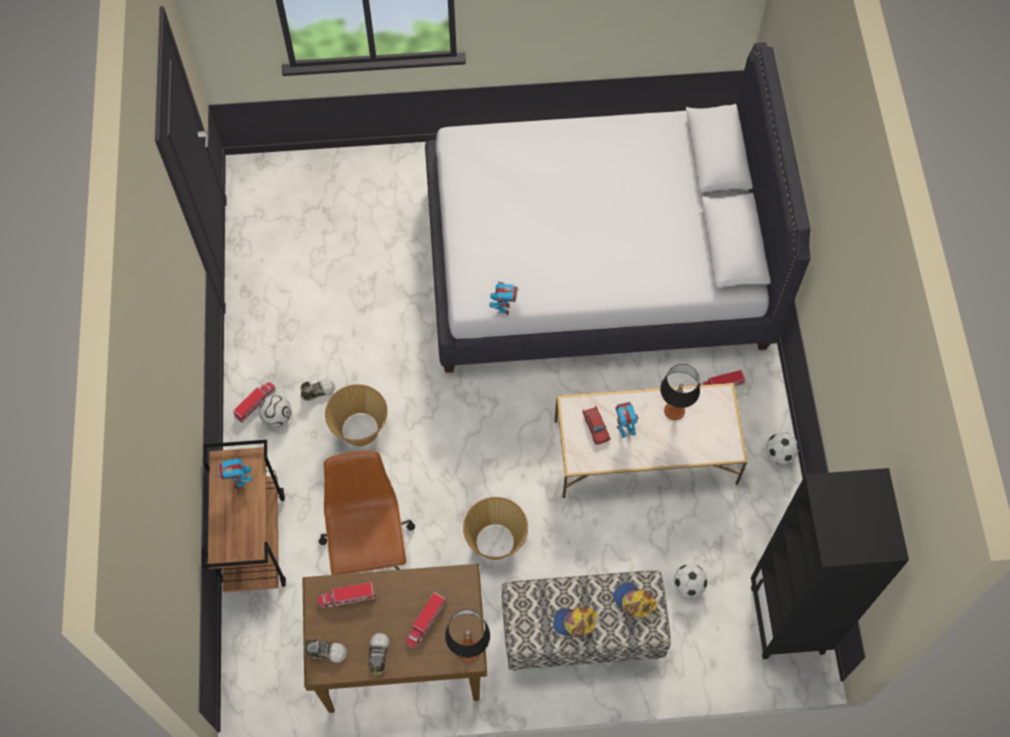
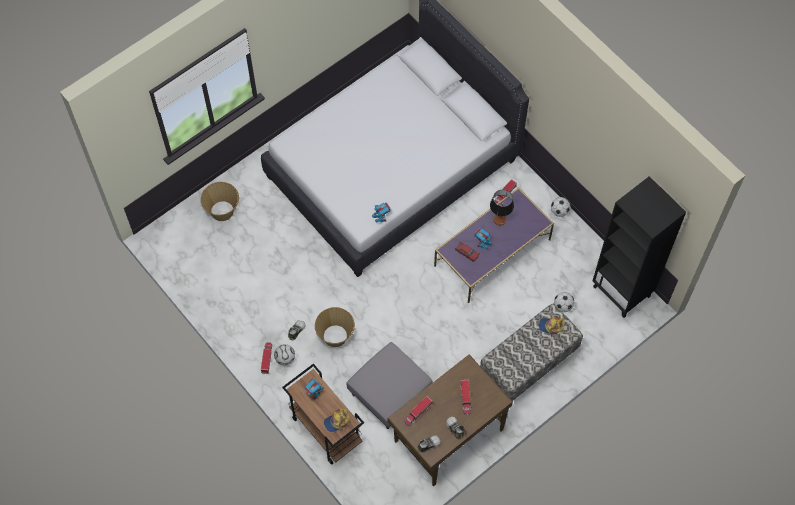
camera: 35 degrees left, 0 degrees up
(370, 548) = (389, 393): brown office chair -> grey ottoman
(468, 650) = (497, 397): table lamp -> none
(495, 542) = (451, 347): basket -> basket (222, 211)
(574, 622) = (531, 355): cap -> cap (337, 421)
(645, 452) = (492, 252): white coffee table -> purple coffee table

